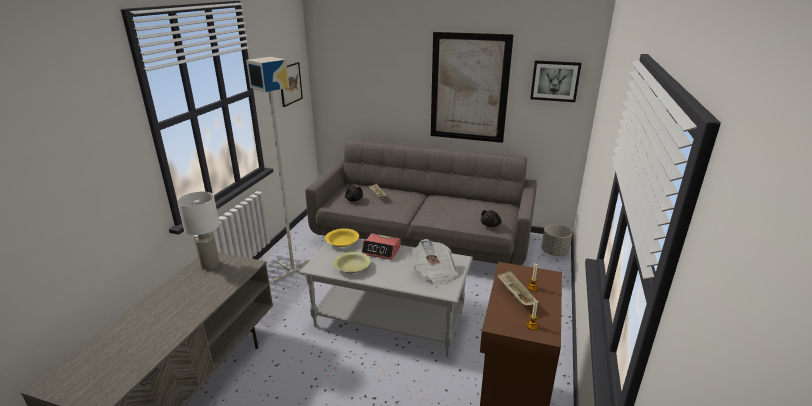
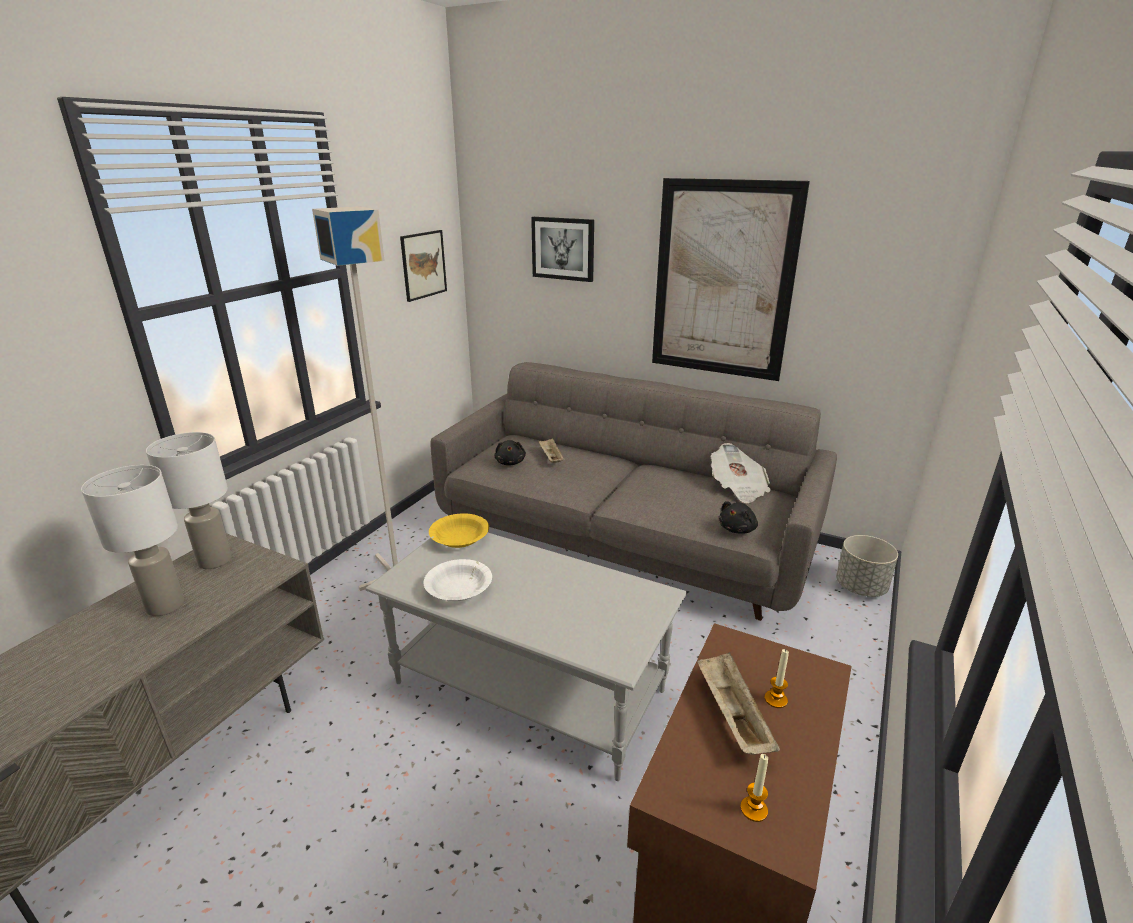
camera: 10 degrees right, 0 degrees up
(194, 289) = (165, 605): none -> white table lamp
(352, 267) = (459, 589): yellow bowl -> white bowl
(381, 251) = (521, 562): alarm clock -> none
(434, 273) = (605, 618): newspaper -> newspaper (738, 488)
(555, 81) = (885, 270): picture -> picture (563, 248)

